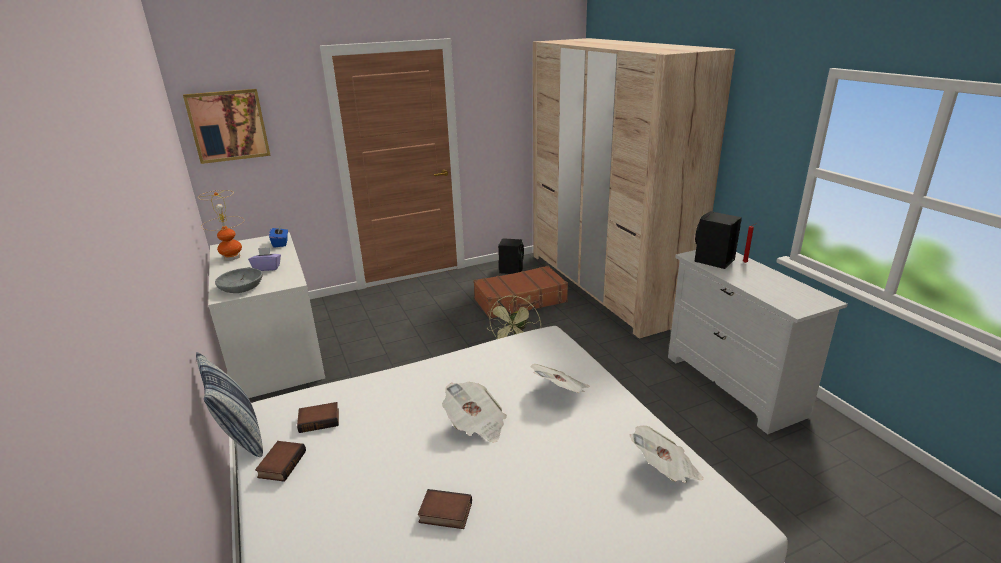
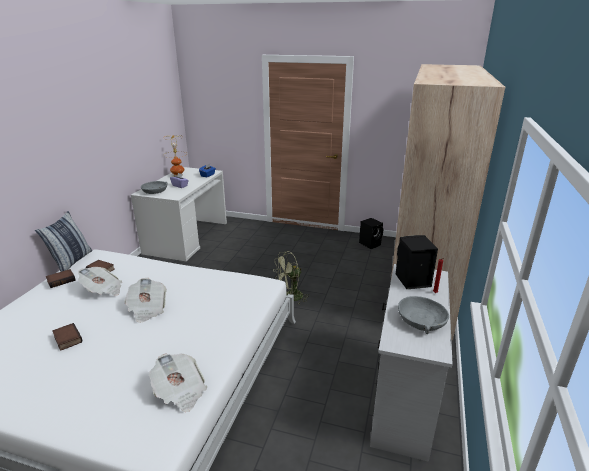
camera: 40 degrees right, 0 degrees up
(228, 125) = (205, 99): picture -> none
(521, 301) = (344, 266): brown suitcase -> none
(560, 391) = (213, 317): newspaper -> newspaper (103, 290)
(777, 285) = (421, 320): none -> grey bowl

